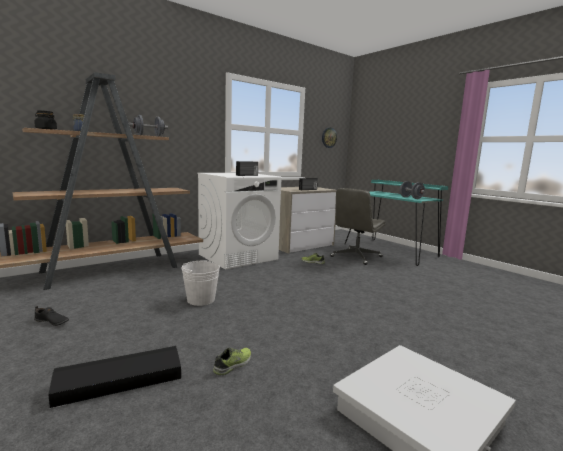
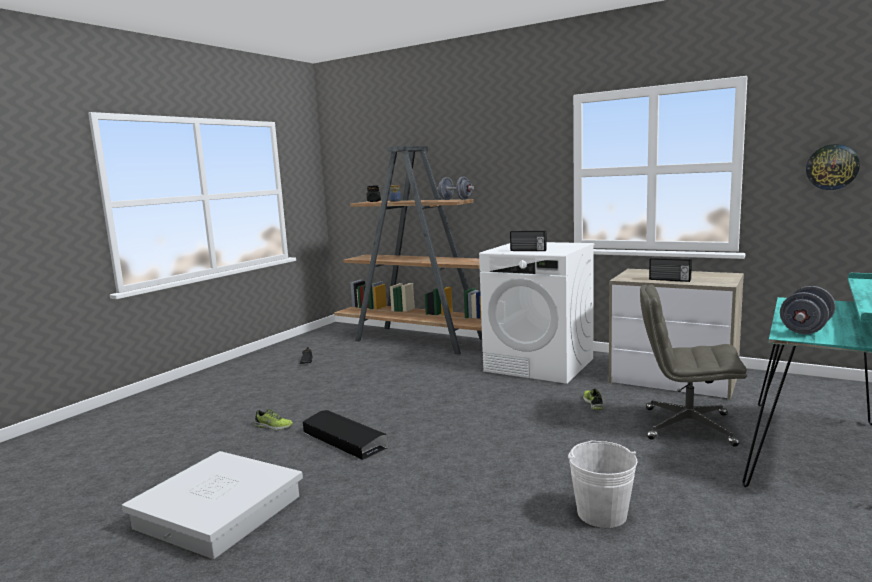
camera: 70 degrees right, 0 degrees up
(119, 381) = (239, 402): black storage box -> black storage box (344, 440)
(201, 300) = (386, 385): white bucket -> white bucket (601, 513)

